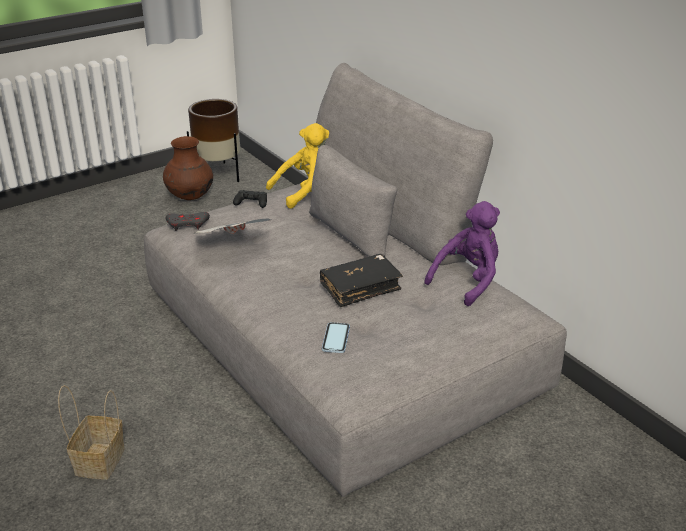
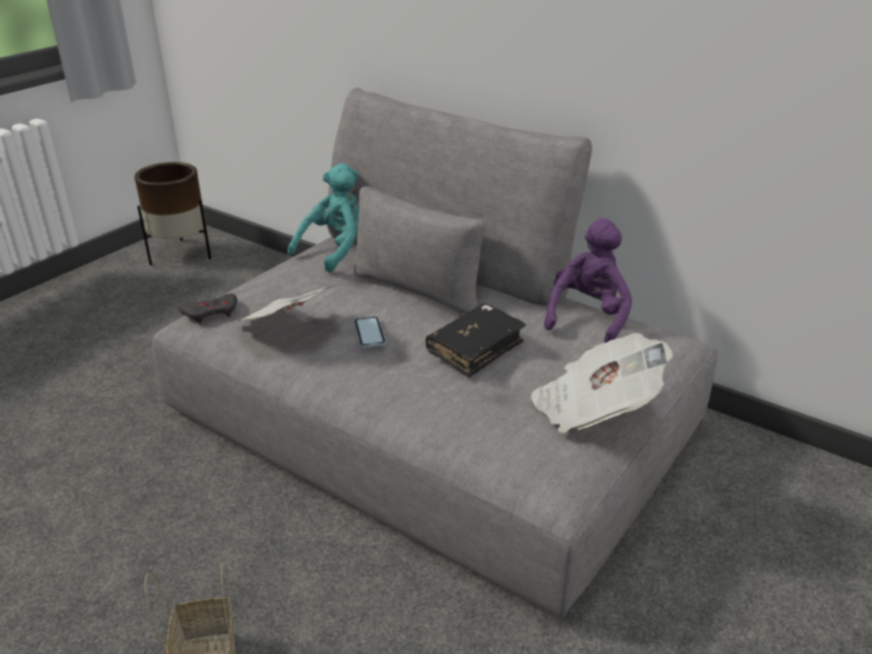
camera: 20 degrees left, 0 degrees up
(190, 196) = (158, 285): brown vase -> none
(251, 203) = (278, 273): black game controller -> none
(305, 191) = (335, 250): yellow plush toy -> turquoise plush toy
(336, 339) = (490, 418): phone -> phone (369, 333)
(418, 349) = (594, 409): none -> newspaper

